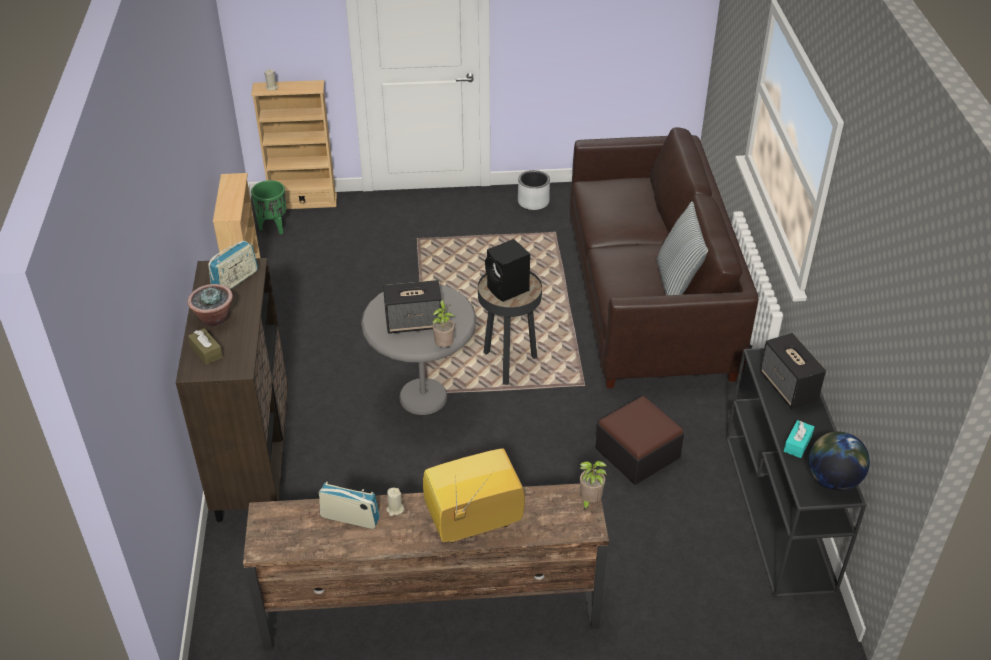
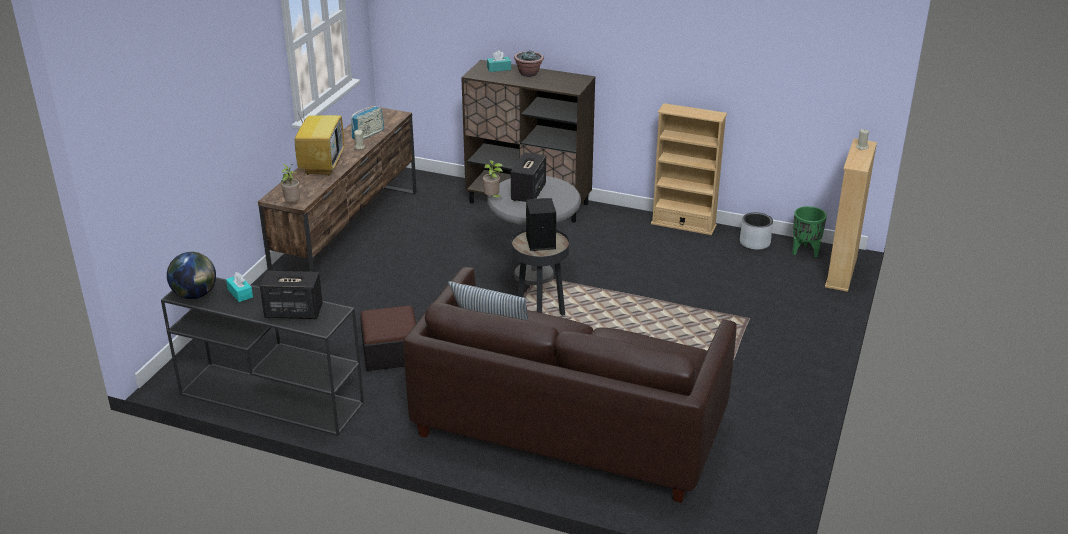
camera: 115 degrees right, 10 degrees down
(206, 351) = (499, 68): brown tissue box -> turquoise tissue box
(235, 281) = (562, 83): radio -> none
(533, 202) = (780, 405): grey planter -> grey planter (754, 243)

